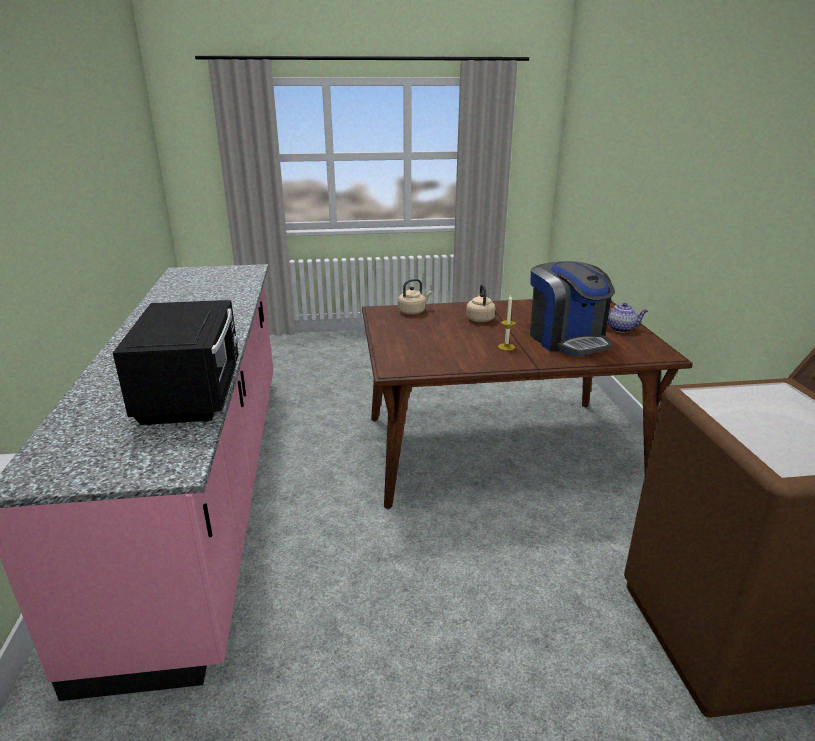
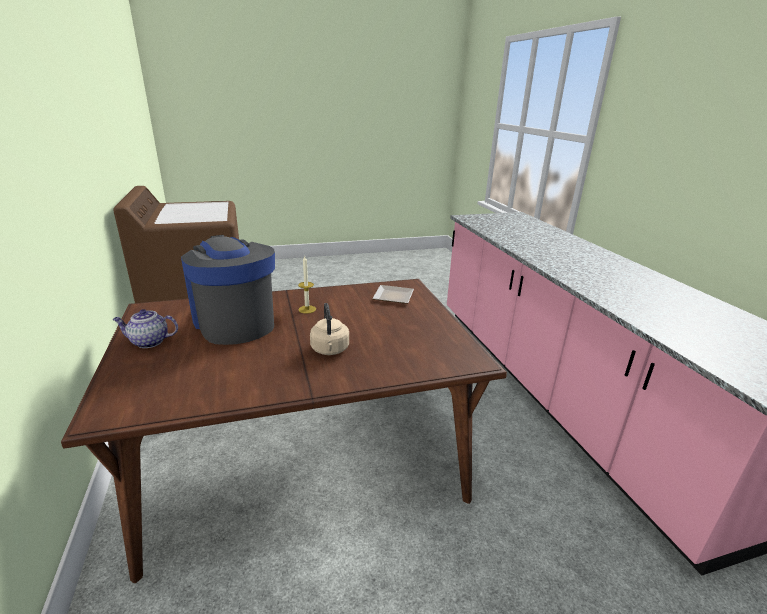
camera: 170 degrees right, 0 degrees up
(193, 394) = (506, 236): black microwave -> none
(413, 312) = (424, 359): beige kettle -> none
(418, 356) = (392, 296): none -> plate

